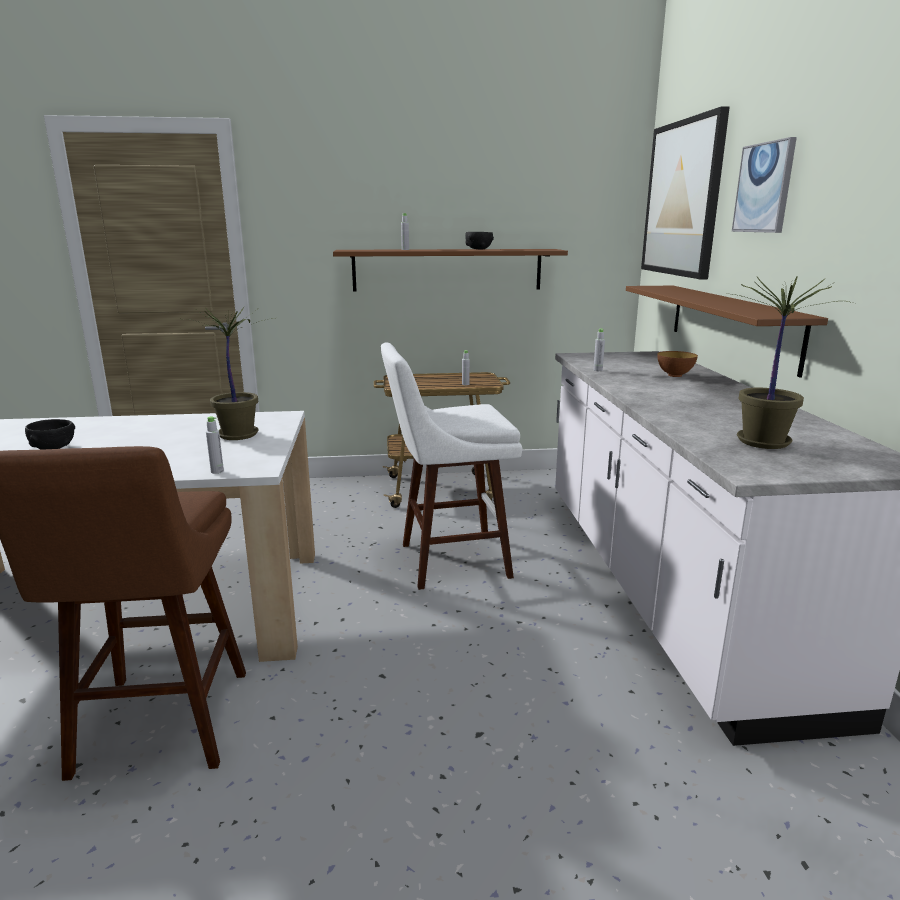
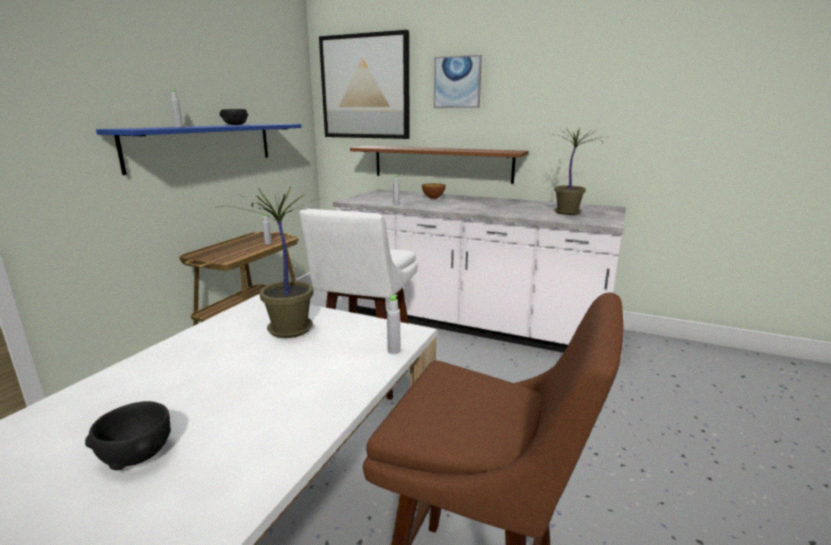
camera: 60 degrees left, 0 degrees up
(447, 270) = (204, 145): brown shelf -> blue shelf

